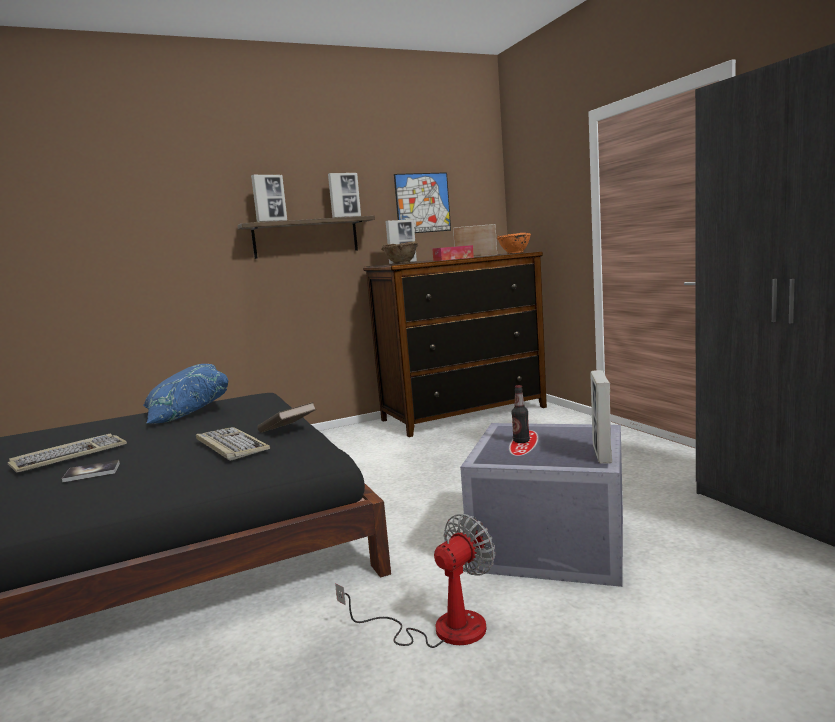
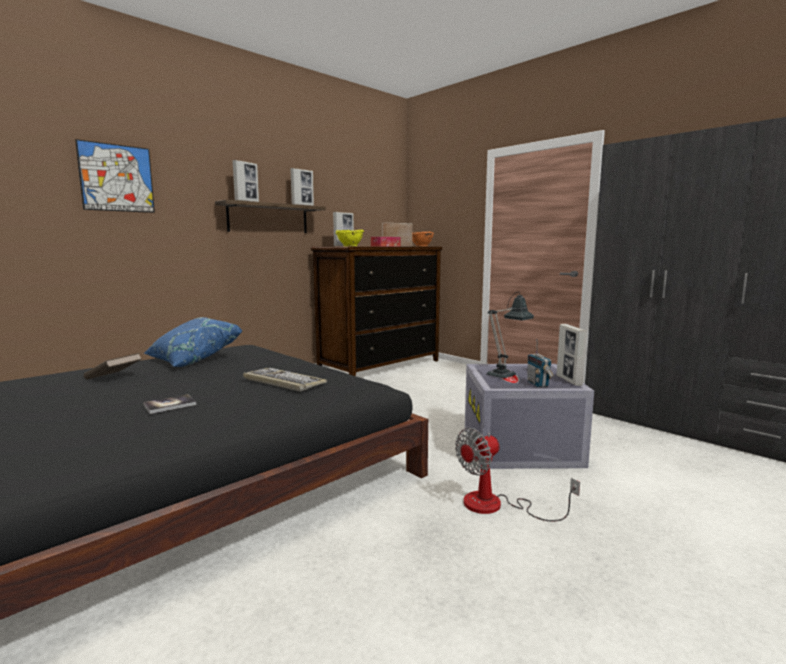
camera: 20 degrees left, 0 degrees up
(69, 456) = (121, 394): keyboard -> none
(287, 431) = (315, 371): brown book -> brown book (114, 378)
(401, 263) = (349, 246): brown bowl -> yellow bowl
(422, 203) = (353, 201): picture -> picture (117, 178)
(440, 629) = (496, 506): fan -> fan turned 150 degrees counterclockwise
(521, 441) = (505, 374): bottle -> table lamp
(547, 459) = (538, 384): none -> radio

